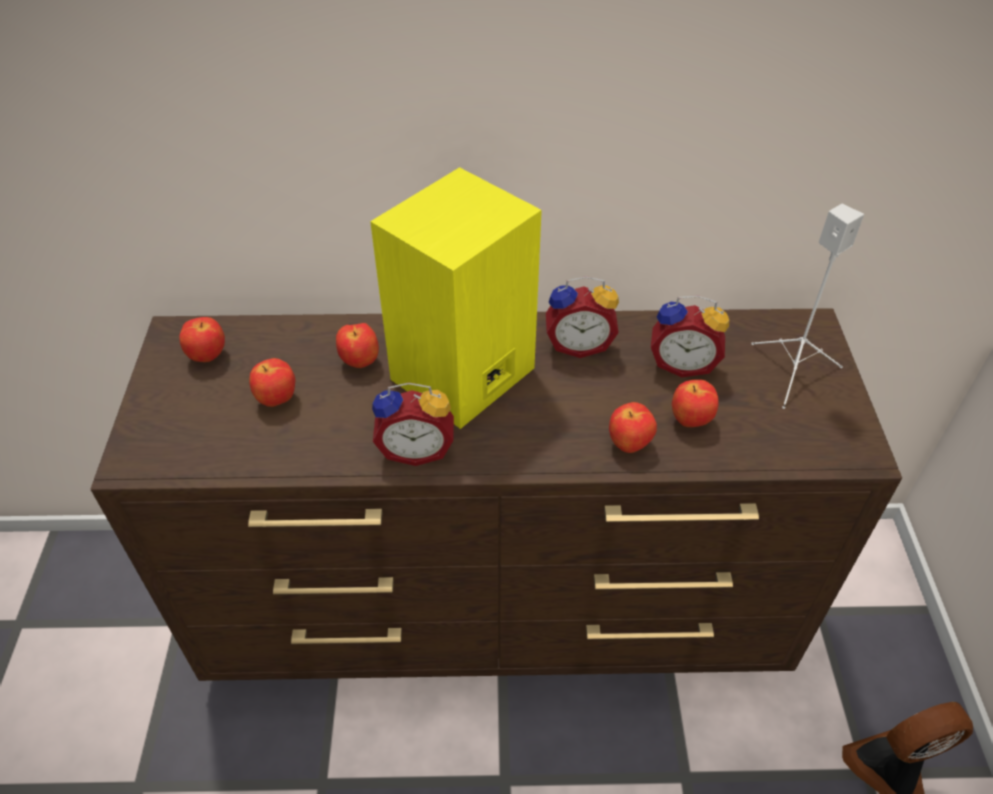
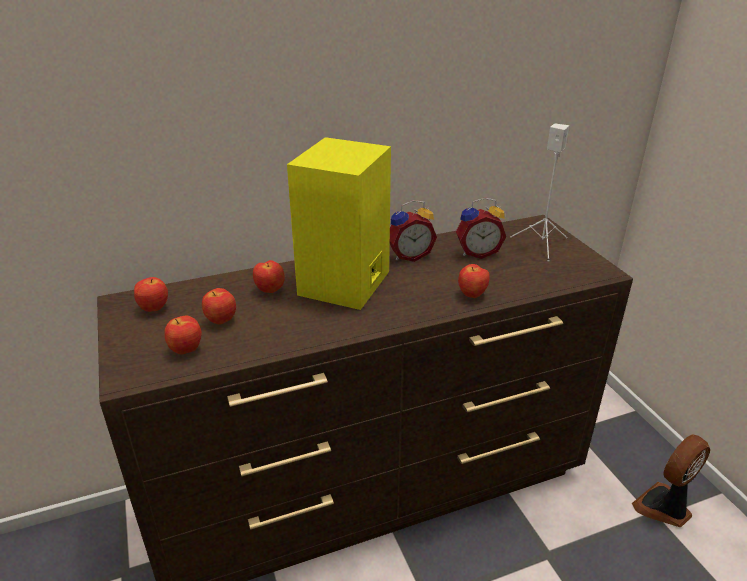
camera: 20 degrees left, 15 degrees down
(416, 449) = (337, 326): alarm clock -> none
(690, 421) = (500, 277): apple -> apple (186, 350)

